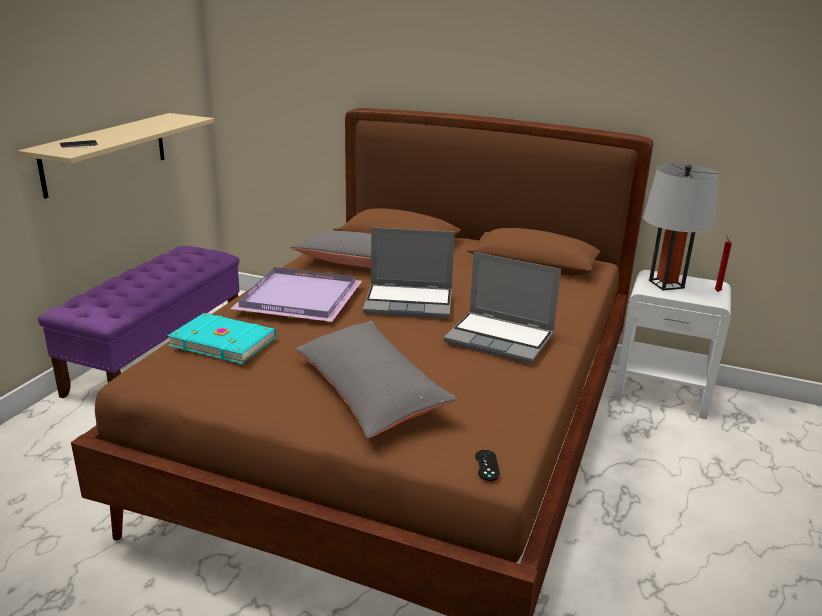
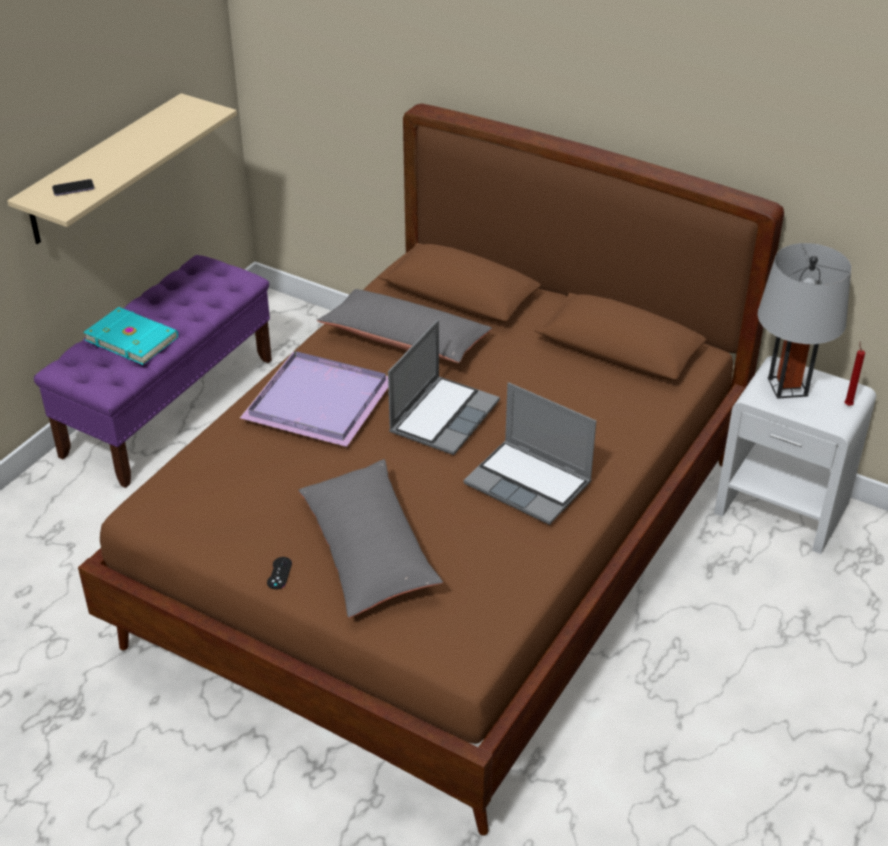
camera: 10 degrees right, 15 degrees up
(223, 341) = (228, 467): turquoise book -> turquoise book (132, 338)
(410, 303) = (443, 416): laptop -> laptop turned 75 degrees counterclockwise
(487, 465) = (458, 654): black game controller -> black game controller (279, 573)

